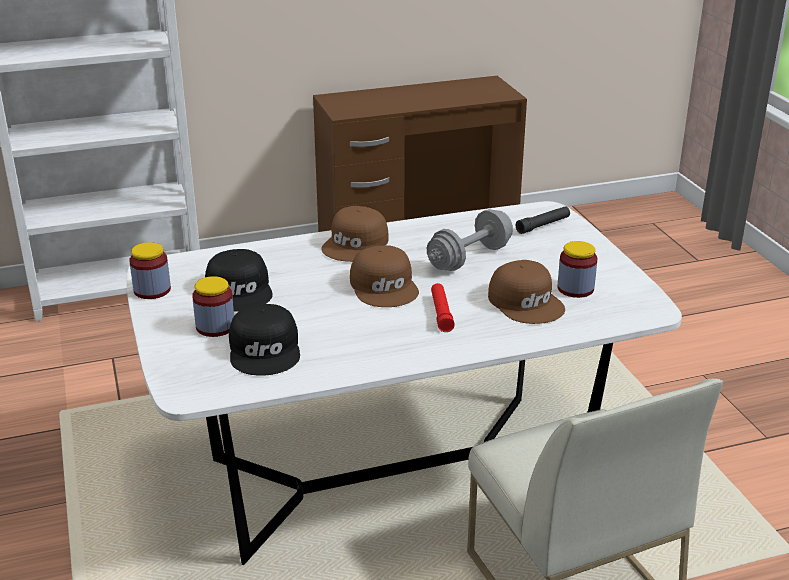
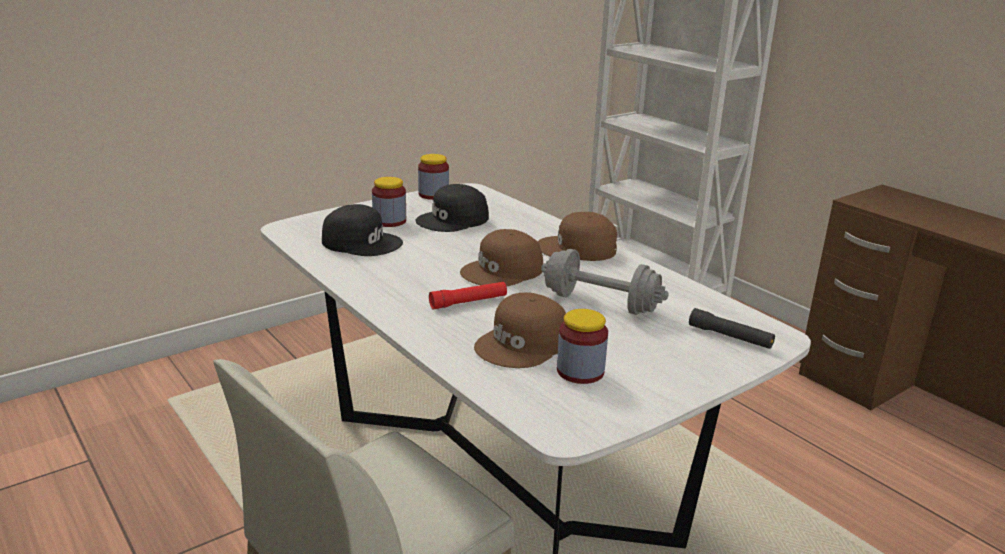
camera: 70 degrees right, 5 degrees down
(266, 350) = (362, 242): black cap -> black cap turned 135 degrees counterclockwise

